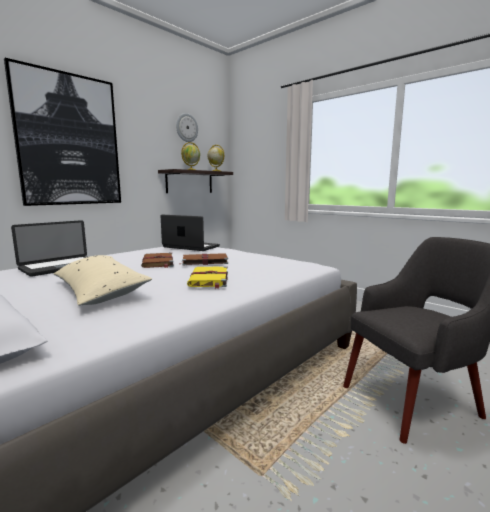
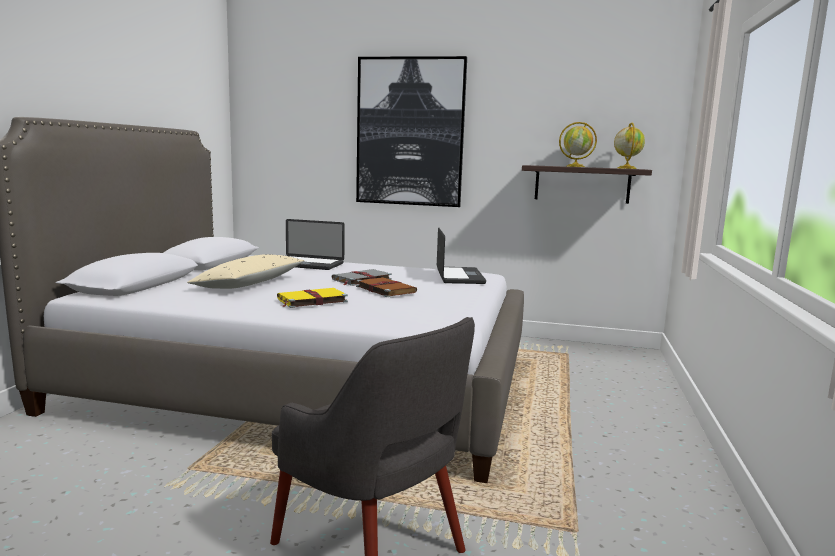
camera: 60 degrees right, 0 degrees up
(158, 262) = (361, 279): brown book -> grey book
(186, 128) = (587, 98): wall clock -> none

